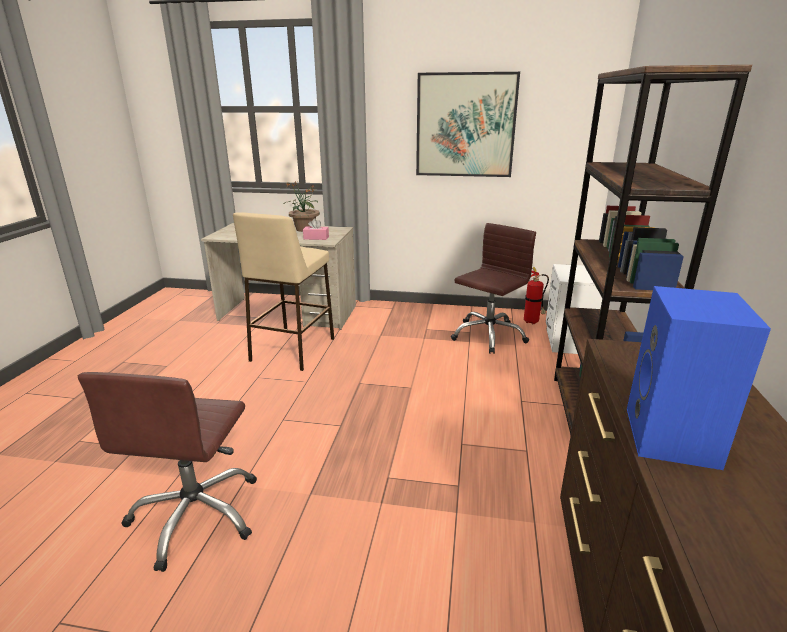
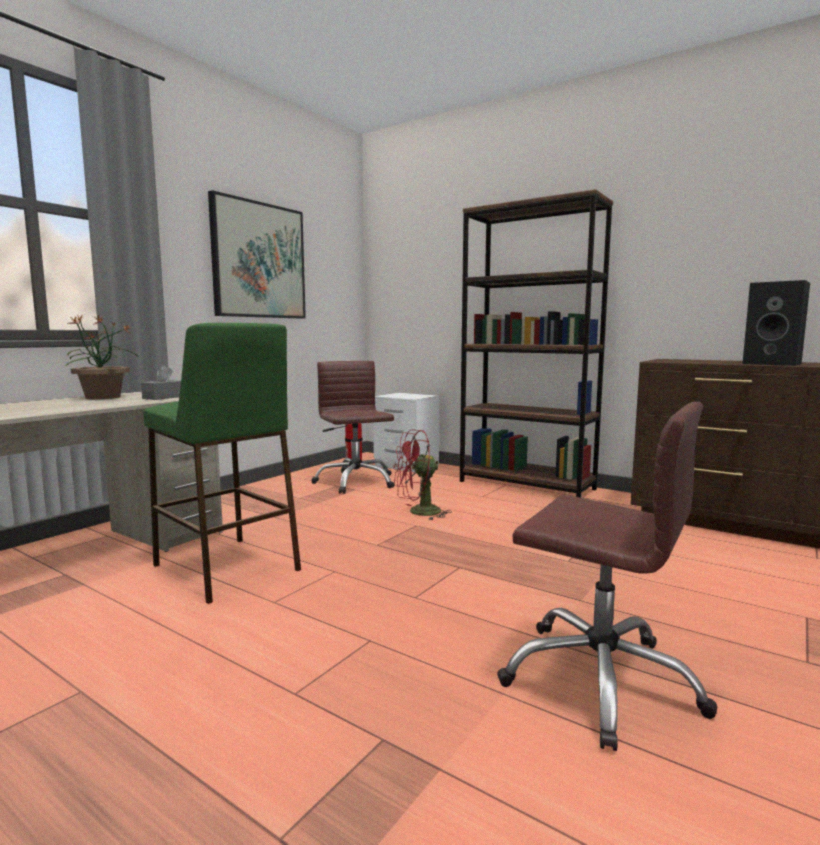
camera: 65 degrees left, 15 degrees down
(292, 350) = (227, 568): beige stool -> green stool
(316, 238) = (165, 397): pink tissue box -> grey tissue box
(440, 381) = (418, 513): none -> red fan
(673, 438) = (773, 364): blue speaker -> black speaker

